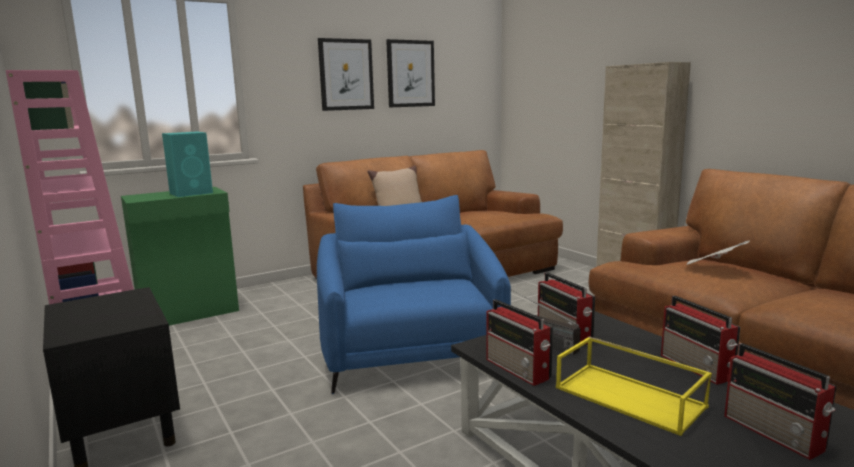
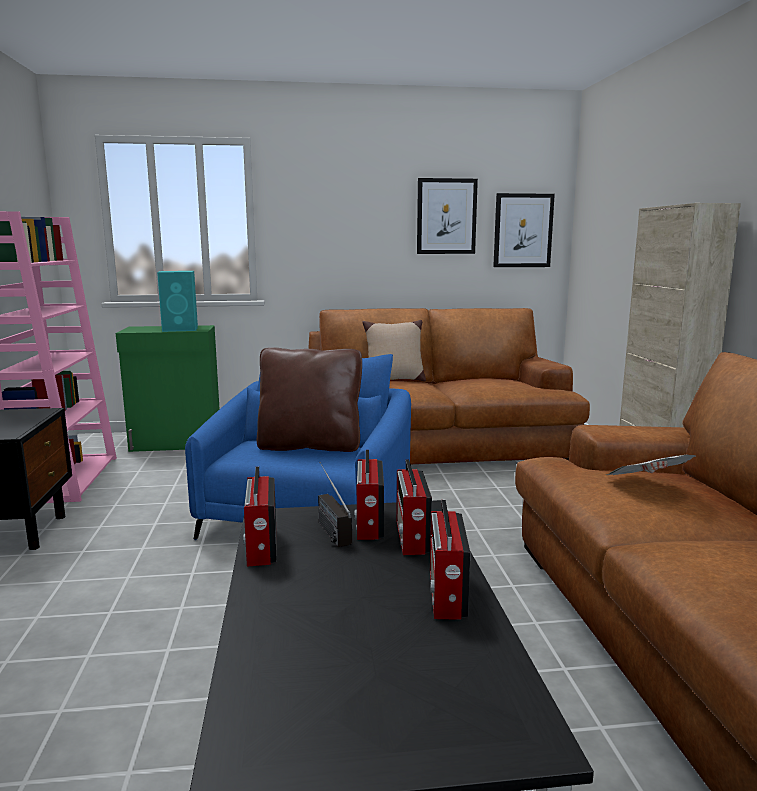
camera: 25 degrees right, 0 degrees up
(346, 74) = (367, 217): picture -> picture (523, 230)
(418, 284) = (310, 446): none -> brown pillow
(631, 397) = (317, 604): yellow tray -> none
(775, 433) = (398, 690): radio -> radio (411, 538)

